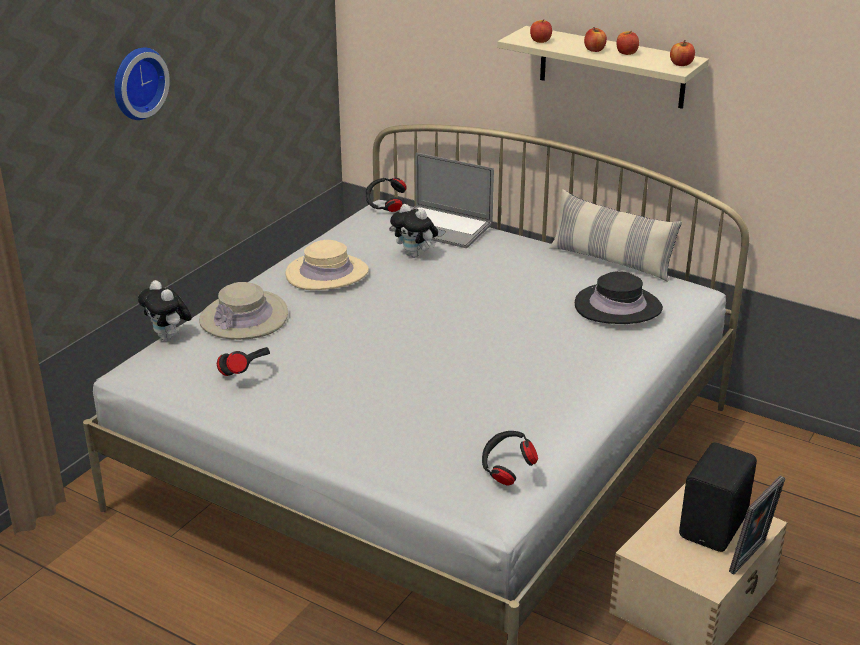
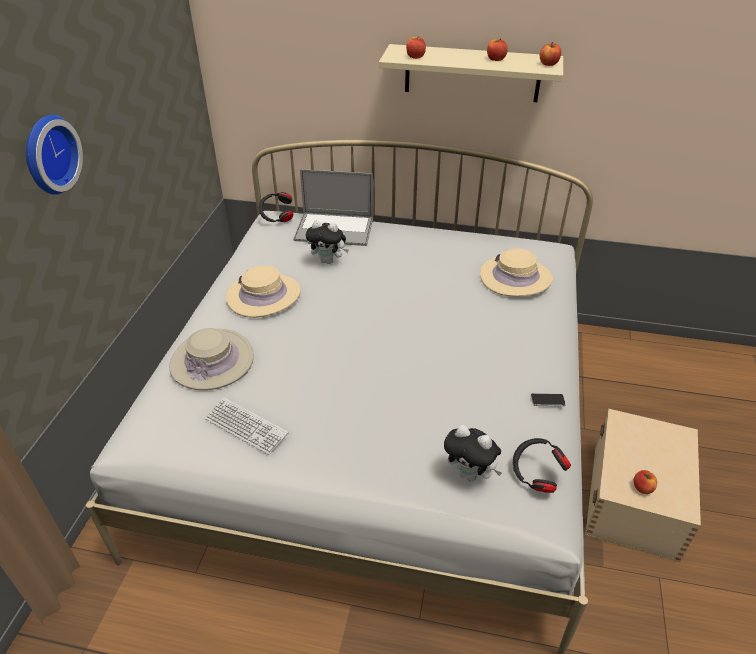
camera: 20 degrees left, 10 degrees up
(169, 337) = (148, 400): plush toy -> plush toy (470, 474)
(246, 374) = (246, 427): black headphones -> keyboard
(568, 418) = (547, 400): none -> phone
(594, 50) = (467, 59): apple -> apple (642, 488)
(611, 261) = (481, 235): pillow -> none
(618, 307) = (515, 277): black hat -> beige hat
(715, 527) = (653, 449): black speaker -> none
(751, 558) = (695, 472): picture frame -> none

